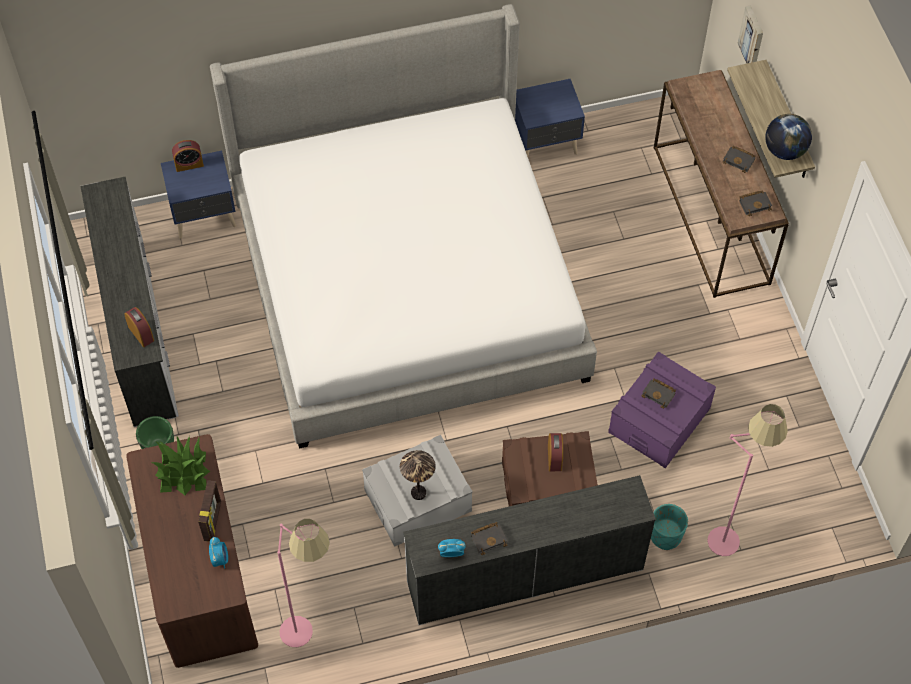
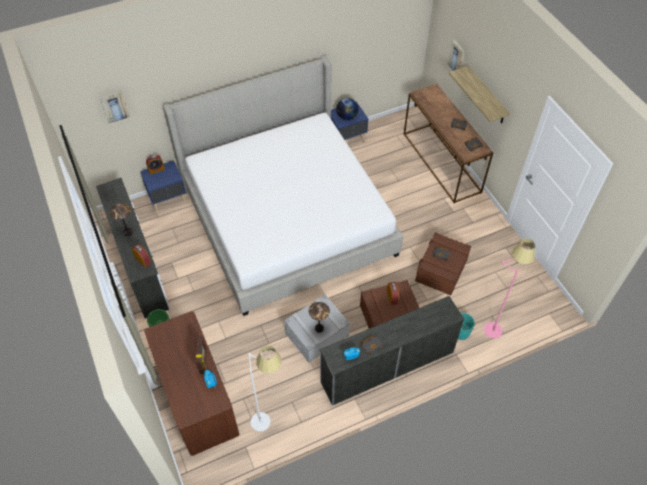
camera: 10 degrees left, 5 degrees down
(123, 280) = (128, 232): none -> table lamp
(127, 60) = (114, 106): none -> picture
(183, 472) = (180, 335): potted plant -> none
(311, 627) = (269, 417): pink floor lamp -> white floor lamp
(659, 420) = (441, 270): purple storage box -> brown storage box
(784, 150) = (491, 108): globe -> globe (347, 117)

